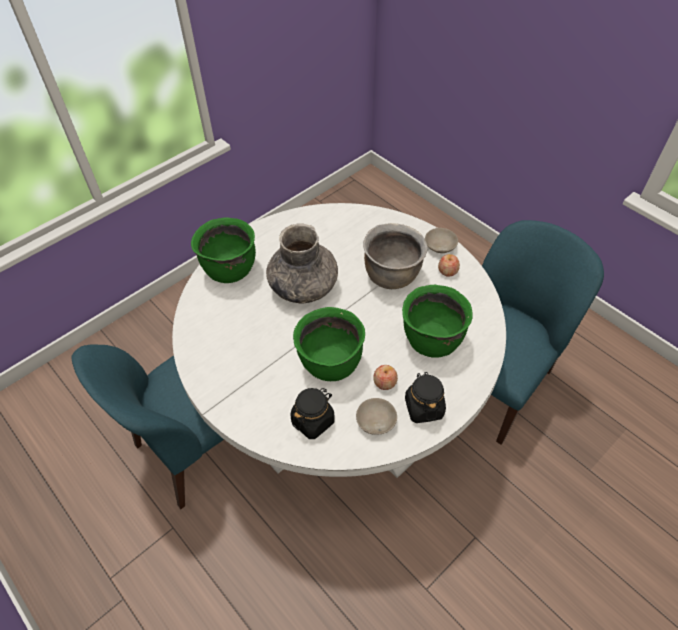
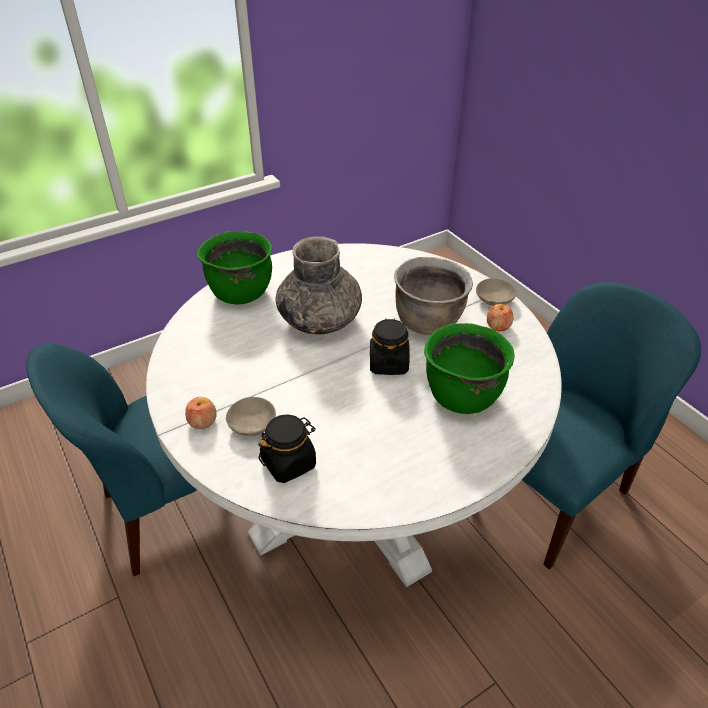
camera: 10 degrees right, 10 degrees down
(330, 364) = (328, 403): green cooking pot -> none
(376, 420) = (369, 475): beige bowl -> beige bowl (254, 424)
(385, 382) = (391, 433): apple -> apple (202, 421)
(423, 407) = (434, 469): black jar -> black jar (388, 363)

